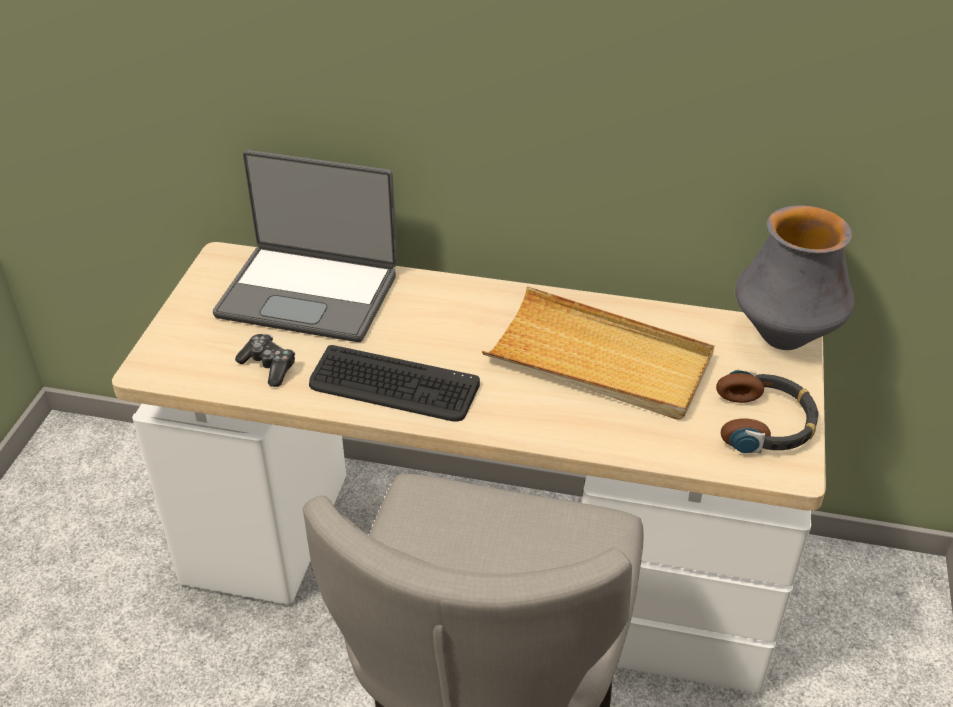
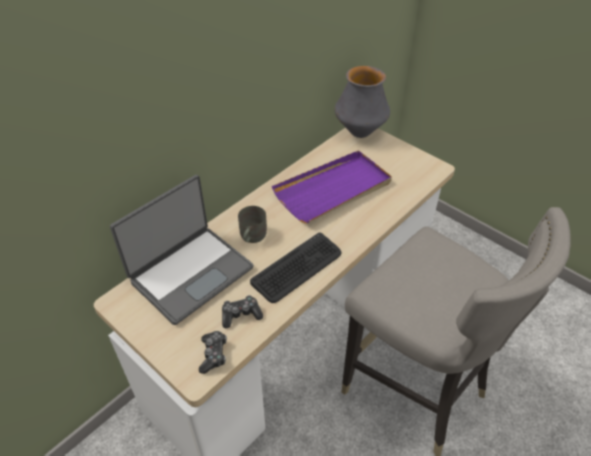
camera: 60 degrees left, 5 degrees up
(189, 369) = (213, 354): none -> game controller
(420, 317) = (251, 236): none -> grey mug
(599, 360) = (333, 189): beige tray -> purple tray
(765, 423) = (406, 162): headphones -> none

